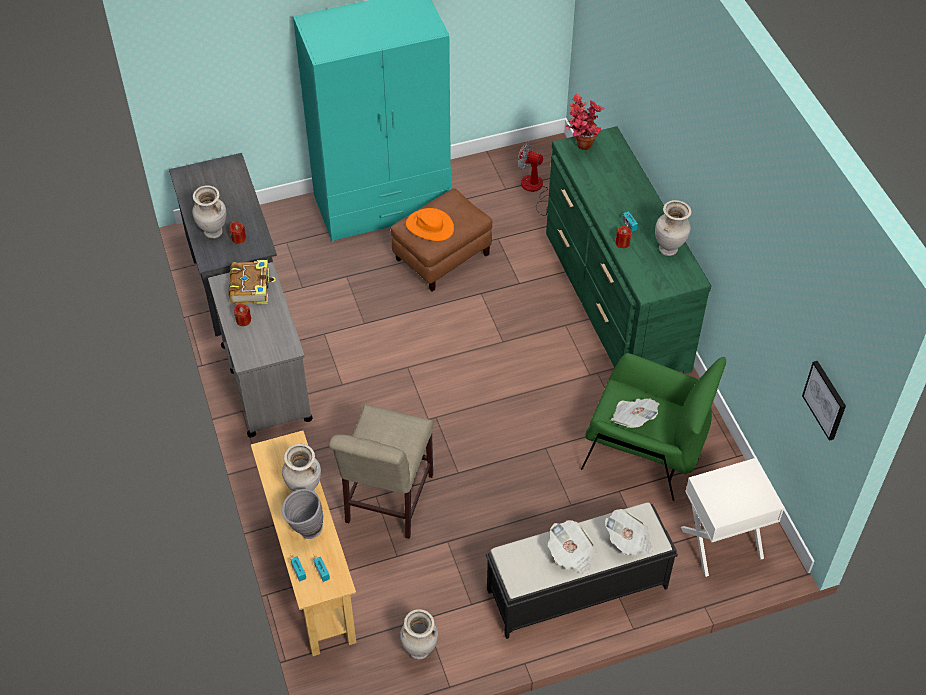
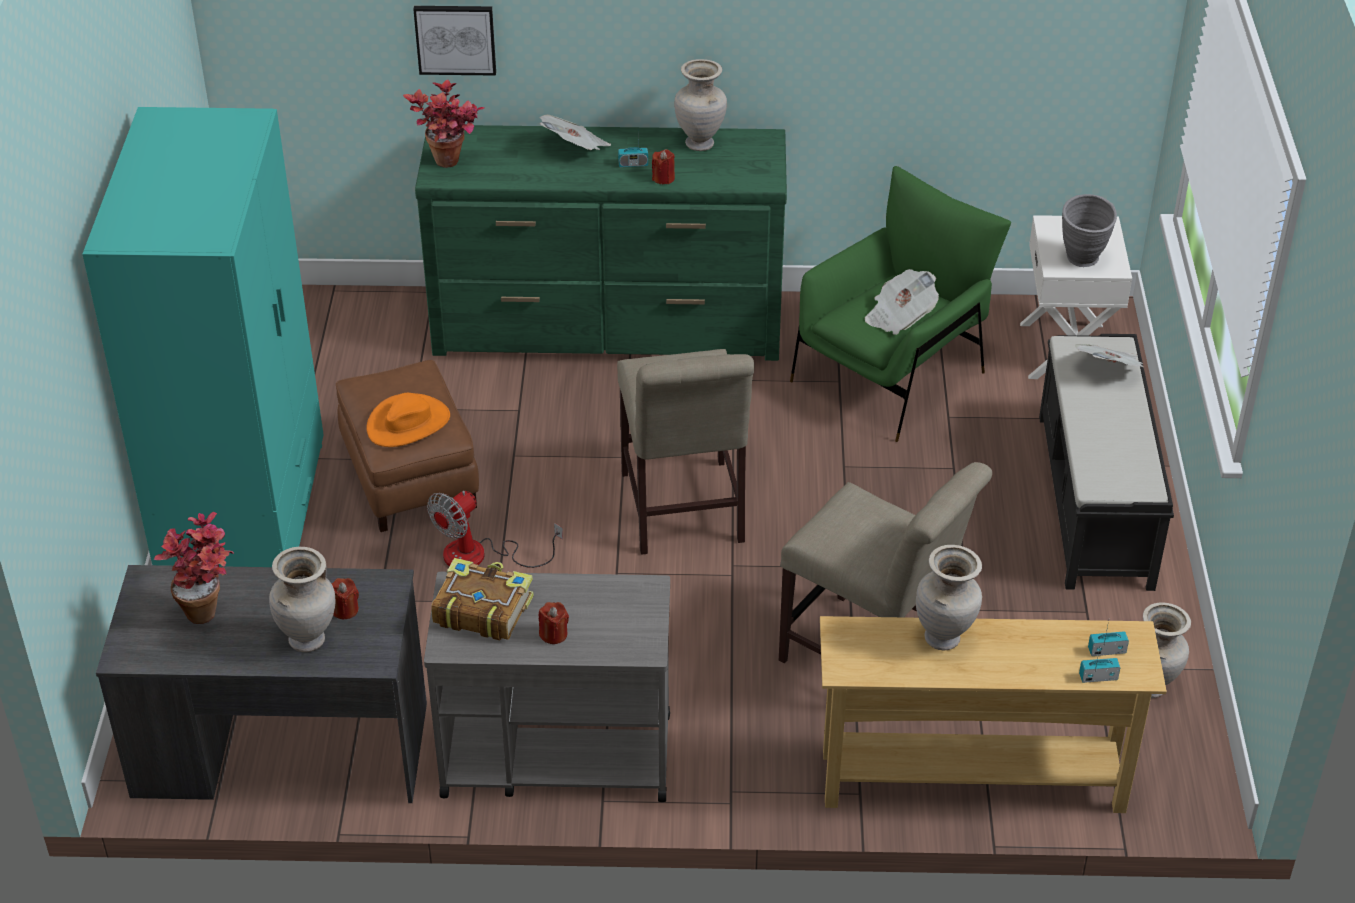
camera: 70 degrees left, 10 degrees down
(223, 190) = (208, 607): none -> potted plant
(305, 530) = (1021, 654): grey vase -> grey vase (1082, 262)
(468, 382) = (682, 513): none -> beige chair
(534, 189) = (338, 345): fan -> fan (480, 556)
(571, 555) = (1115, 426): newspaper -> newspaper (575, 149)
(825, 400) = (1098, 39): picture -> picture (455, 39)

